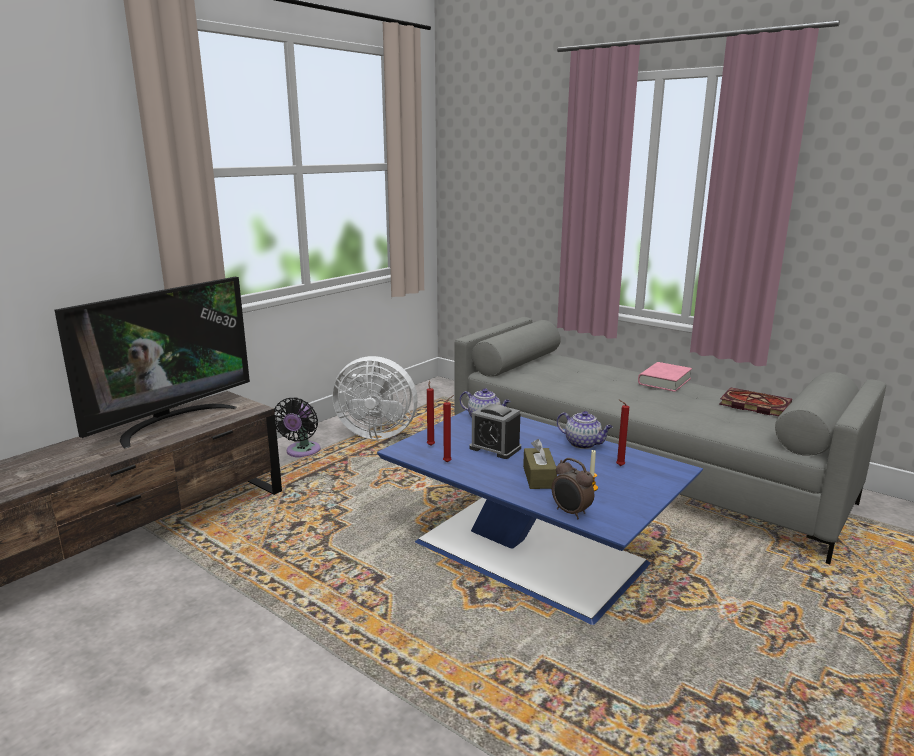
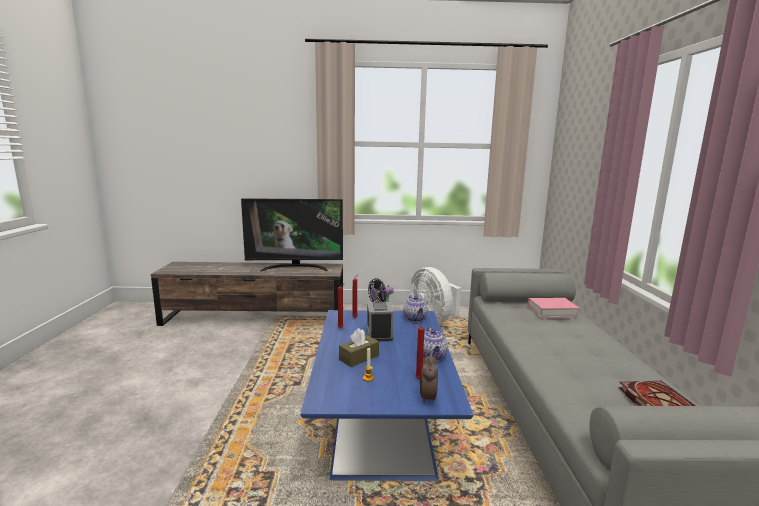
camera: 50 degrees right, 5 degrees down
(570, 513) = (323, 381): alarm clock -> alarm clock (427, 398)
(664, 381) = (612, 352): pink book -> pink book (552, 311)

